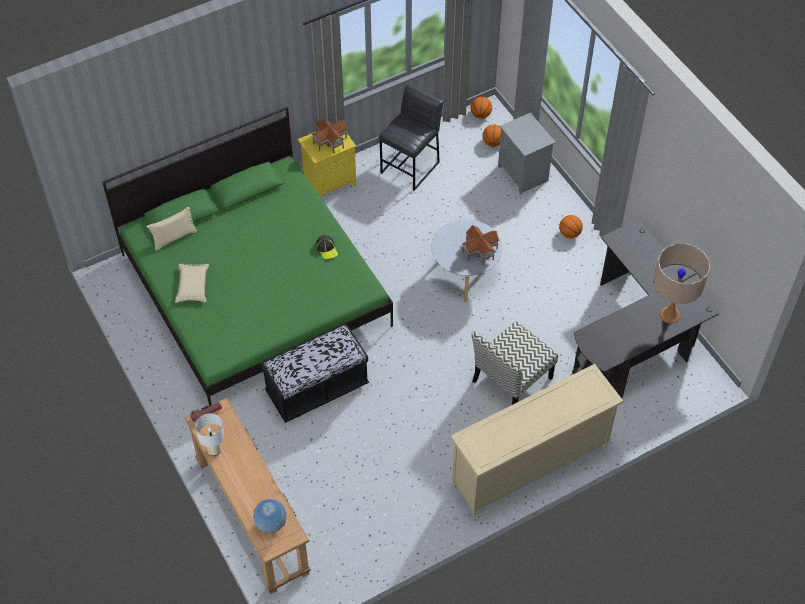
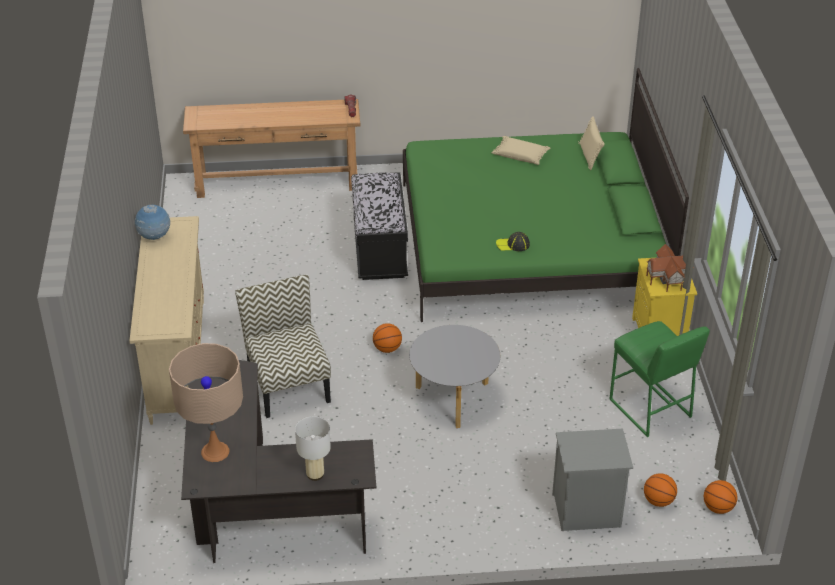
camera: 115 degrees right, 15 degrees down
(214, 450) = (311, 105): white table lamp -> white table lamp (315, 474)
(271, 524) = (215, 116): globe -> globe (154, 237)
(410, 167) = (651, 409): grey stool -> green stool
(480, 250) = (442, 363): toy house -> none
(569, 233) = (459, 516): basketball -> basketball (387, 349)

